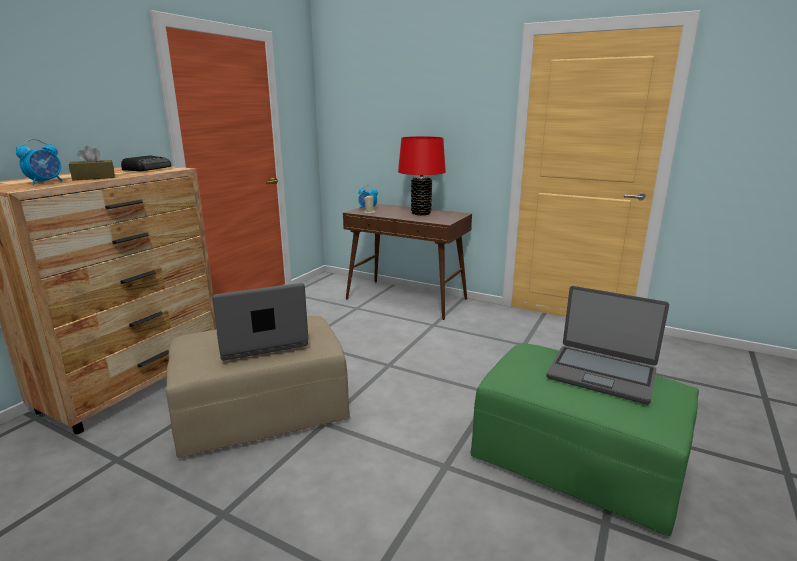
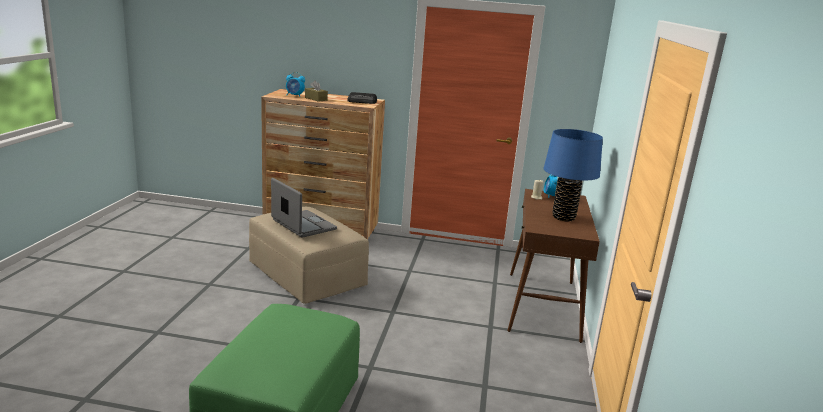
camera: 70 degrees right, 0 degrees up
(421, 213) = (563, 217): red table lamp -> blue table lamp
(601, 374) = (290, 347): laptop -> none

